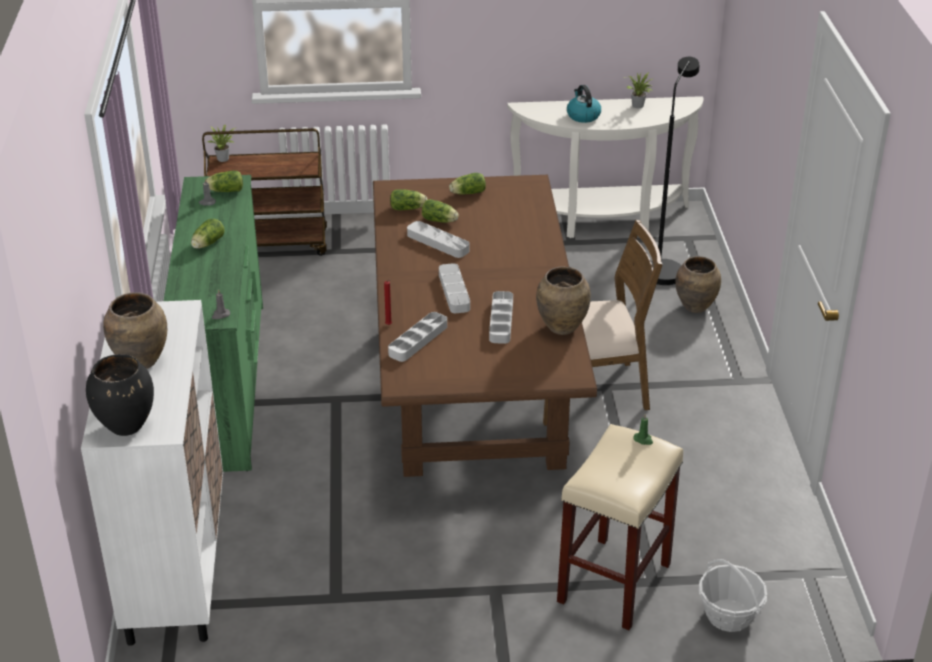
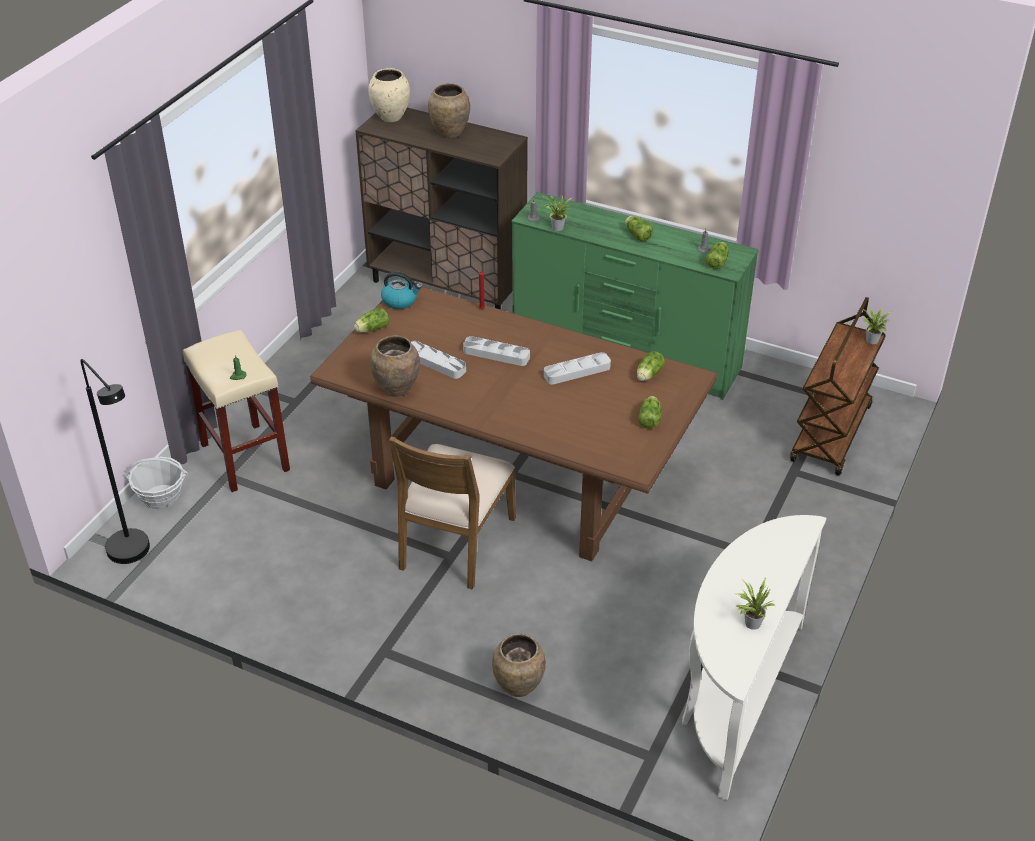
camera: 120 degrees right, 5 degrees up
(127, 426) = (390, 117): black vase -> beige vase
(176, 565) = (447, 286): white cabinet -> brown cabinet
(231, 293) = (557, 228): none -> potted plant
(418, 340) = (449, 316): grey tray -> none
(440, 221) = (612, 385): lettuce -> lettuce (371, 329)
(583, 116) = (755, 563): kettle -> kettle (400, 301)
(665, 268) = (604, 701): black floor lamp -> black floor lamp (135, 555)

